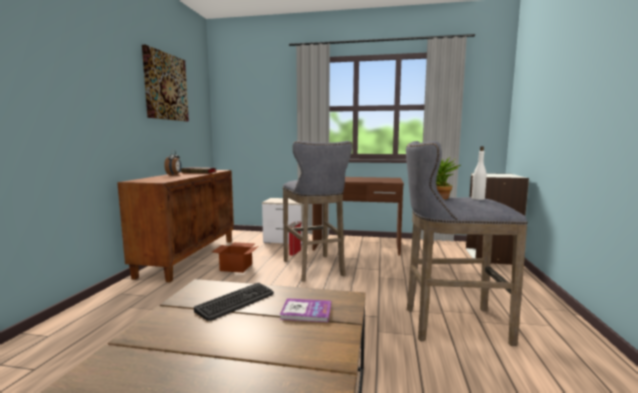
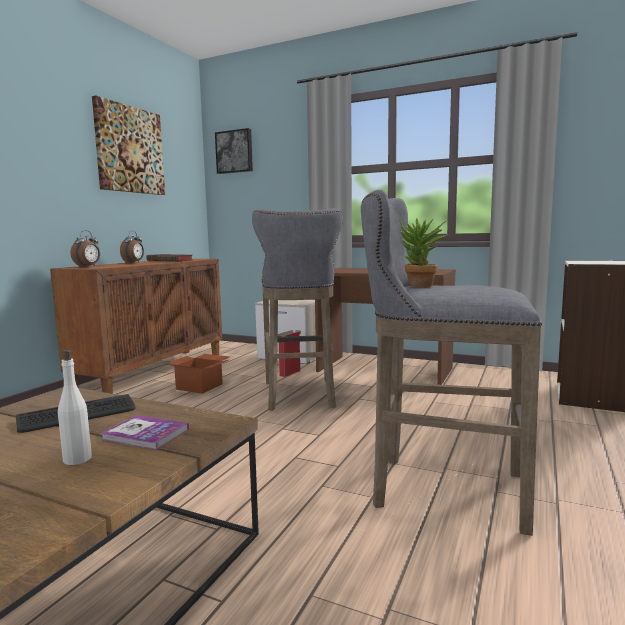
camera: 15 degrees right, 0 degrees up
(147, 179) = (88, 266): none -> alarm clock
(236, 90) = (235, 152): none -> picture
(477, 198) = (478, 286): white bottle -> white bottle (77, 459)

